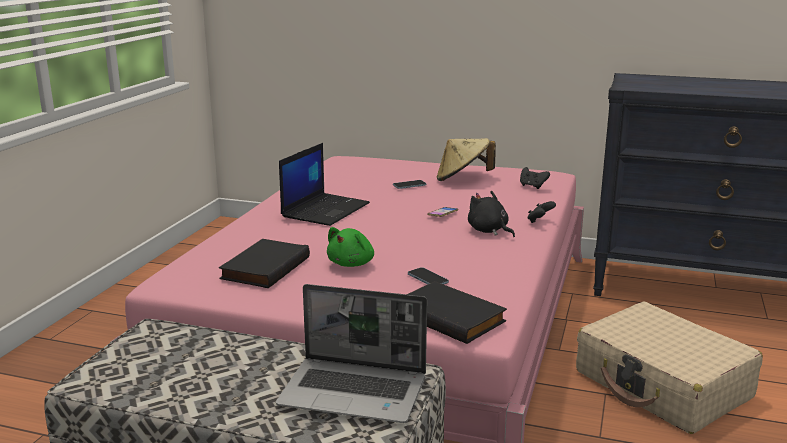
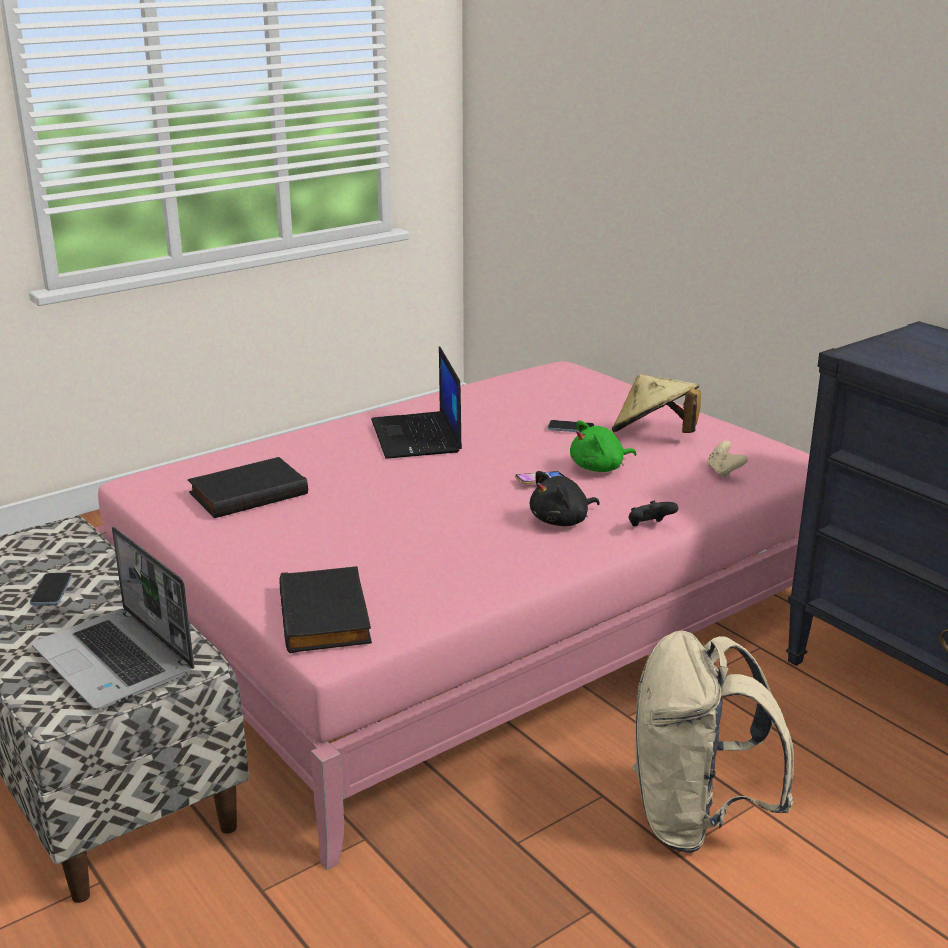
camera: 35 degrees right, 5 degrees up
(325, 209) = (417, 437): laptop -> laptop turned 105 degrees clockwise
(352, 263) = (337, 515): green plush toy -> green plush toy (600, 468)
(427, 279) = (382, 561): phone -> phone (52, 591)
(489, 231) = (562, 521): black plush toy -> black plush toy turned 120 degrees counterclockwise
(532, 186) = (724, 472): black game controller -> beige game controller
(662, 385) = (696, 818): beige suitcase -> beige backpack

